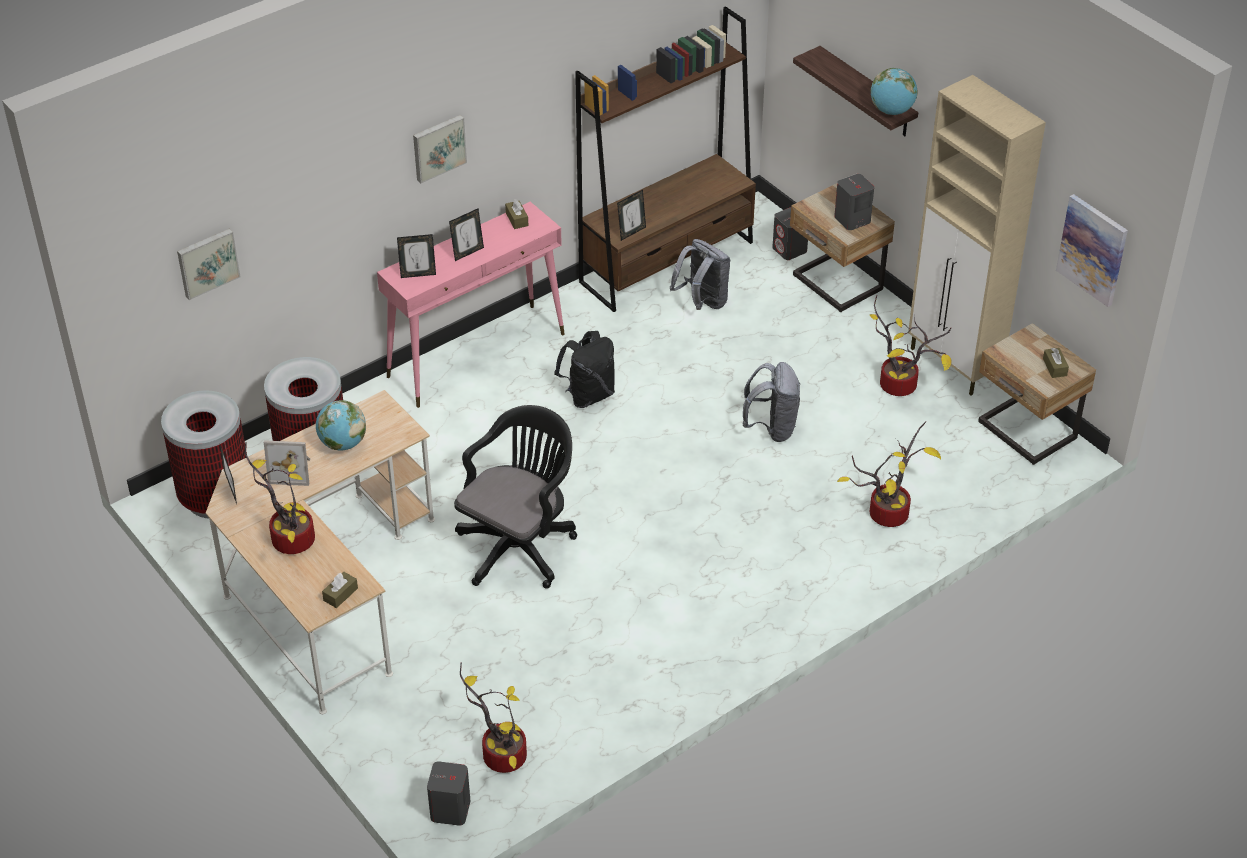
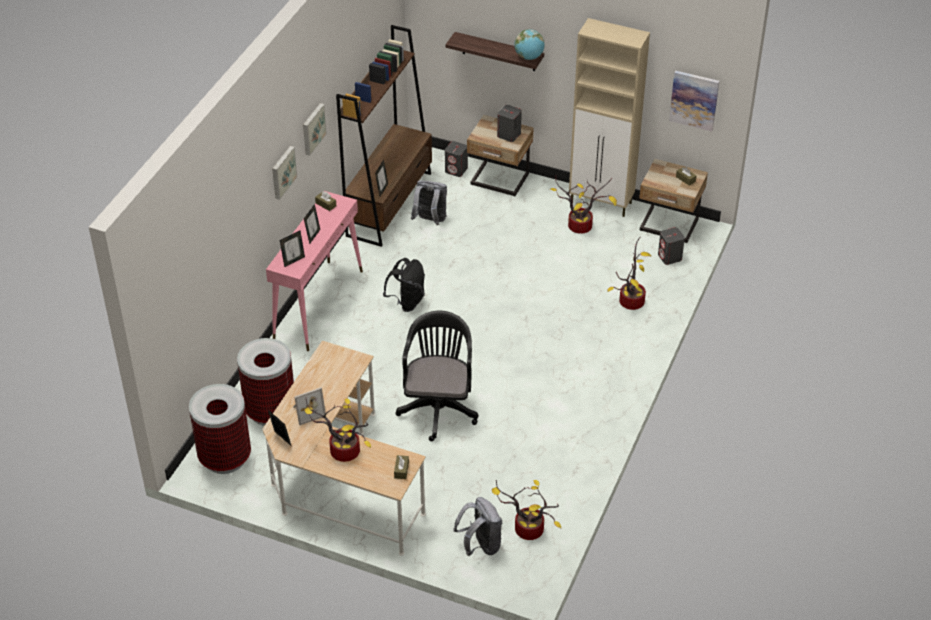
camera: 30 degrees left, 0 degrees up
(207, 262) = (192, 297): picture -> picture (312, 128)
(343, 443) = (325, 382): globe -> none
(450, 810) = (523, 573): grey speaker -> grey speaker (670, 257)
(772, 428) = (529, 279): grey backpack -> grey backpack (480, 545)

